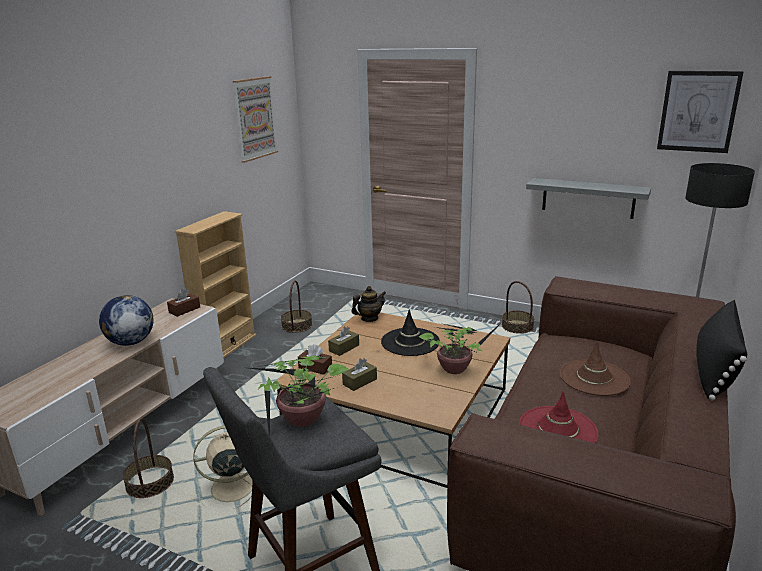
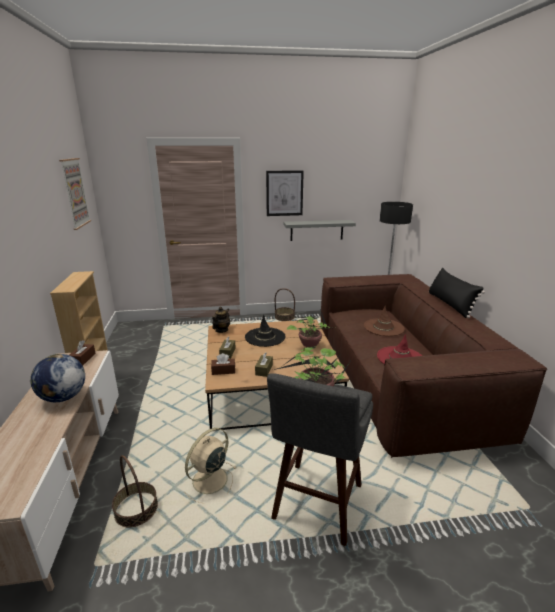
camera: 35 degrees left, 0 degrees up
(297, 325) = (139, 354): basket -> none
(698, 111) = (371, 174): picture -> picture (284, 193)

